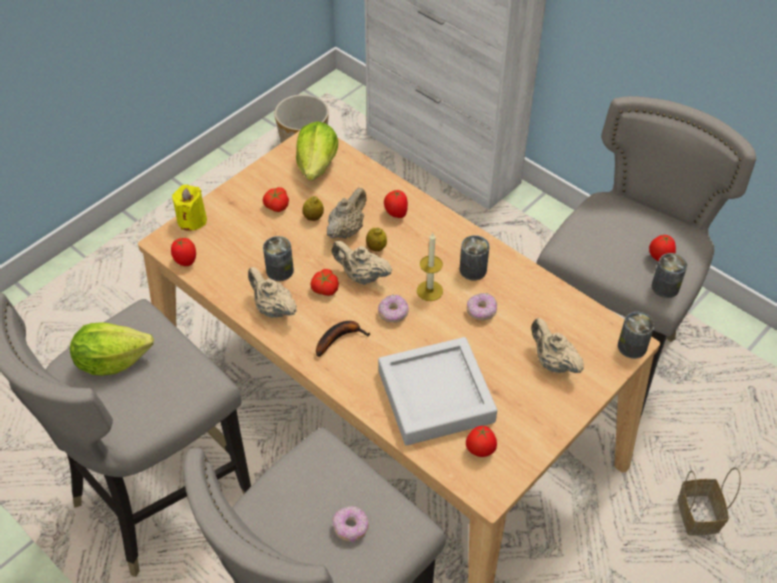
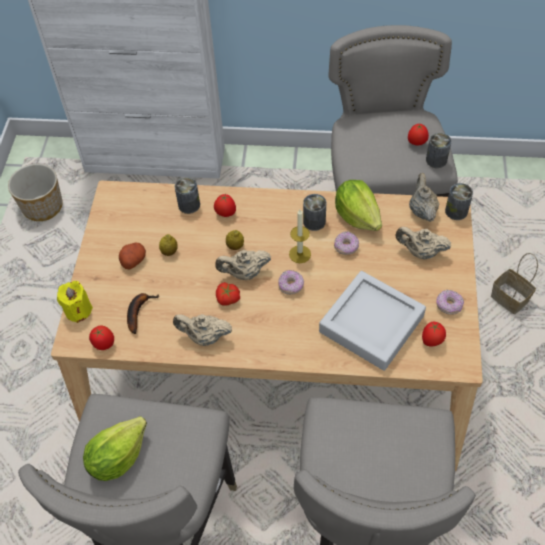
camera: 35 degrees left, 5 degrees up
(276, 206) = (133, 260): tomato -> potato
(280, 270) = (182, 306): can -> can (189, 205)
(317, 165) = (135, 211): lettuce -> lettuce (357, 216)
(339, 338) = (271, 327): banana -> banana (138, 311)
(346, 230) = (202, 246): beige teapot -> beige teapot (422, 210)
(351, 527) = (398, 451): donut -> donut (448, 305)

